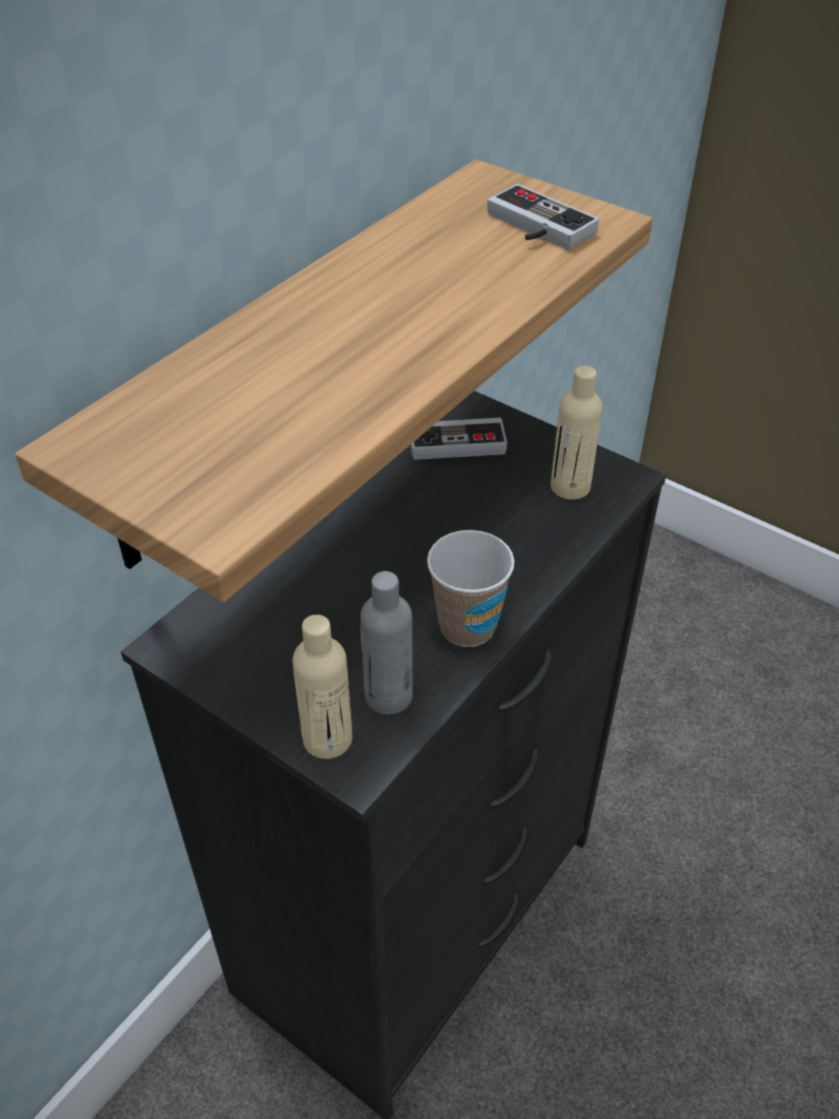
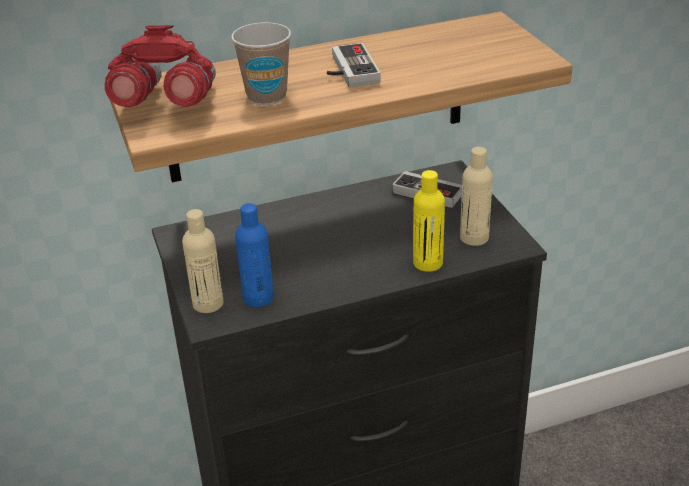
camera: 35 degrees right, 10 degrees down
(175, 462) = (166, 104): none -> red binoculars
(388, 696) = (258, 298): grey bottle -> blue bottle
(467, 626) = (335, 283): cup -> cup (266, 96)
(534, 228) = (486, 52): game controller -> game controller (348, 71)
(551, 546) = (428, 263): none -> yellow bottle

